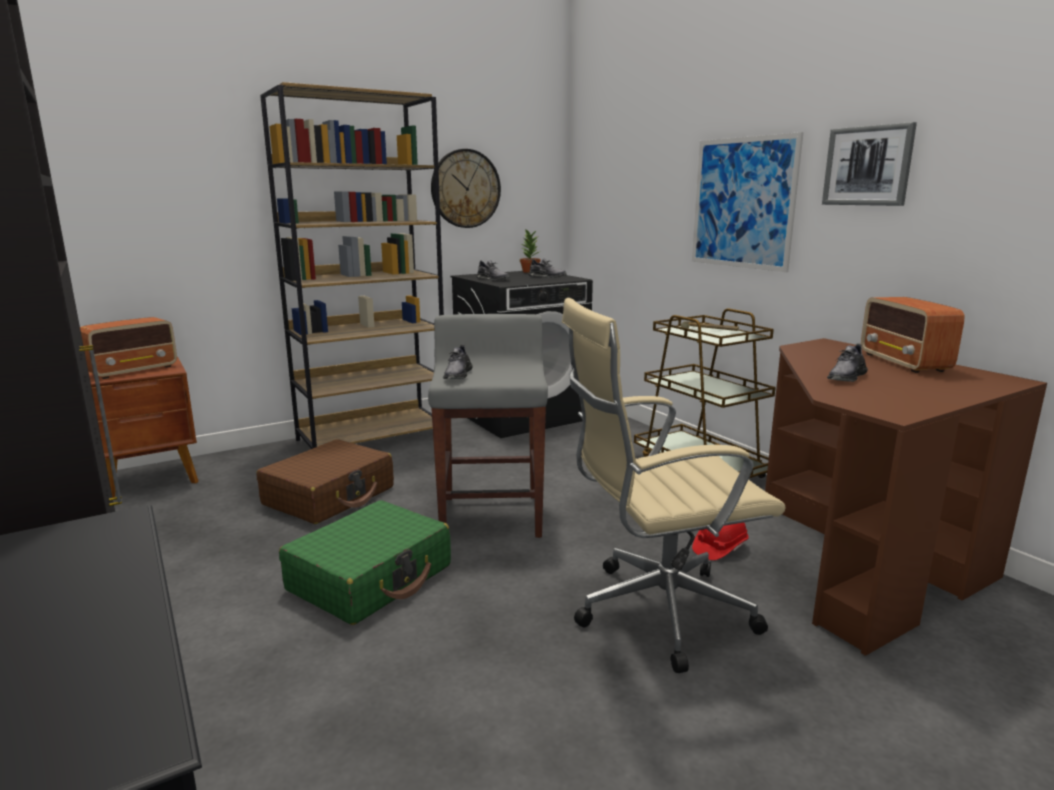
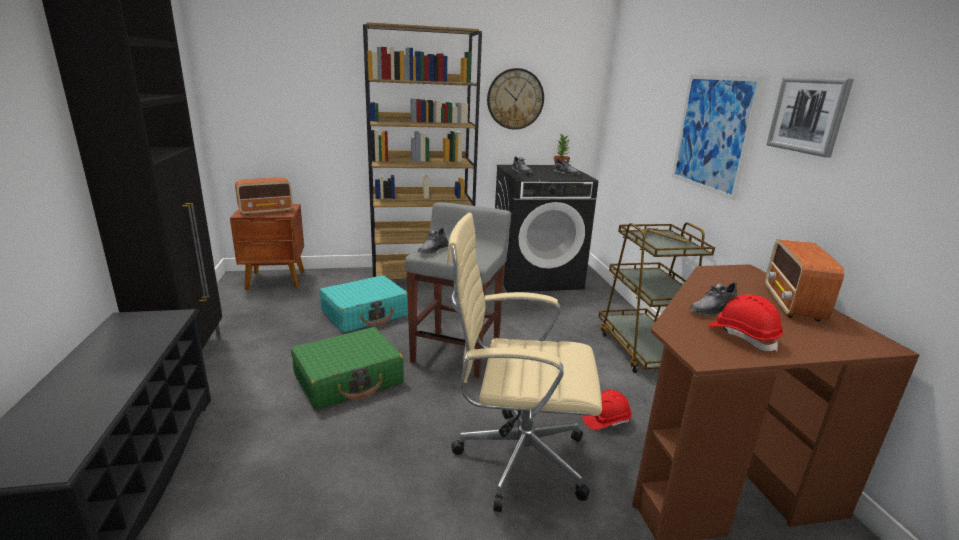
camera: 20 degrees right, 5 degrees up
(330, 496) = (365, 314): brown suitcase -> turquoise suitcase
(901, 393) = (742, 336): none -> red hard hat

